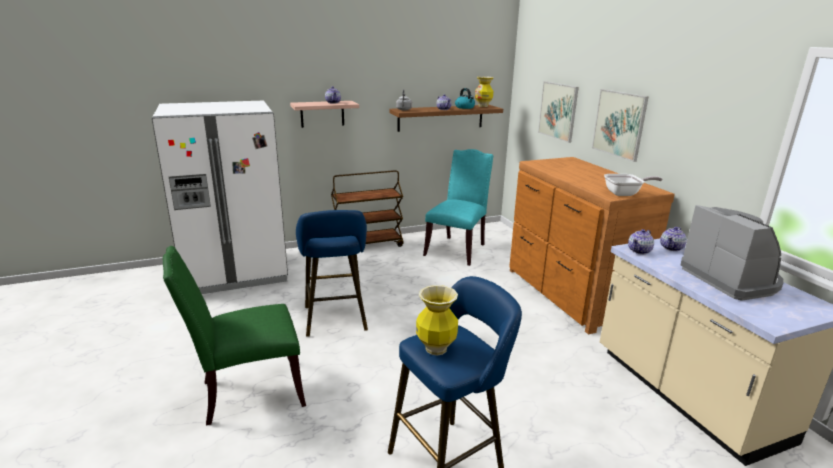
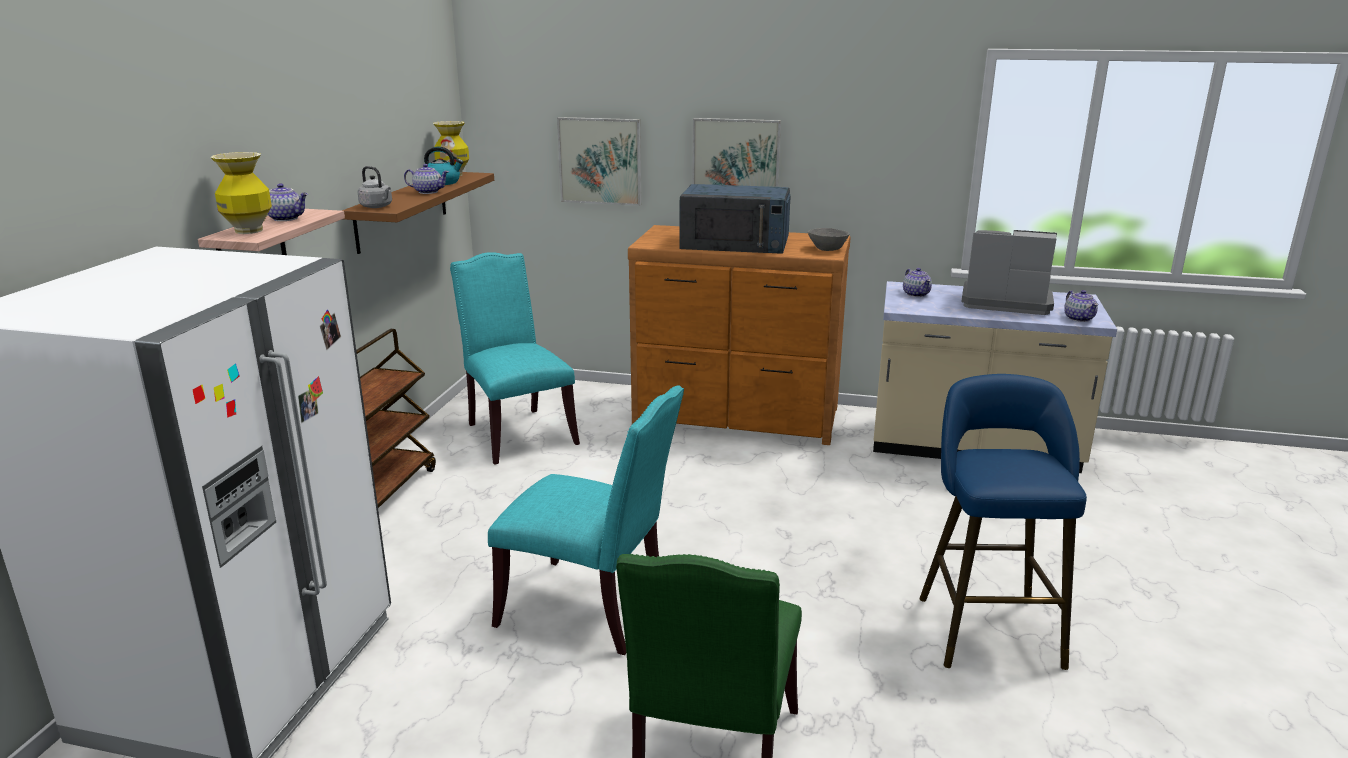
camera: 55 degrees left, 0 degrees up
(335, 320) = (591, 610): blue stool -> turquoise chair
(436, 349) = (1015, 475): vase -> vase (249, 231)
(581, 175) = (735, 243): none -> blue microwave
(625, 194) = (827, 249): frying pan -> grey bowl
(639, 251) = (910, 307): teapot -> teapot (1079, 318)

